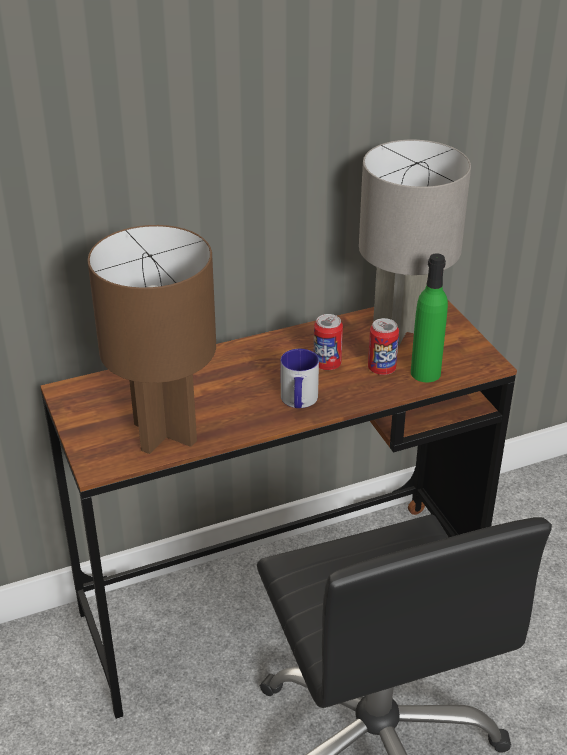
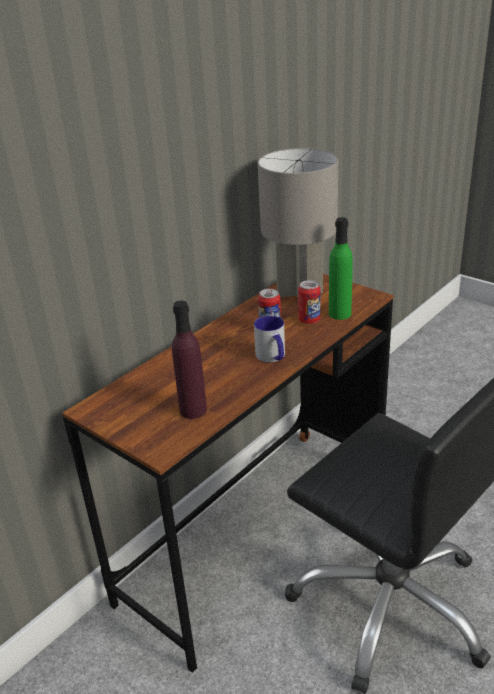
camera: 25 degrees left, 5 degrees down
(163, 433) = (193, 410): brown table lamp -> purple bottle

